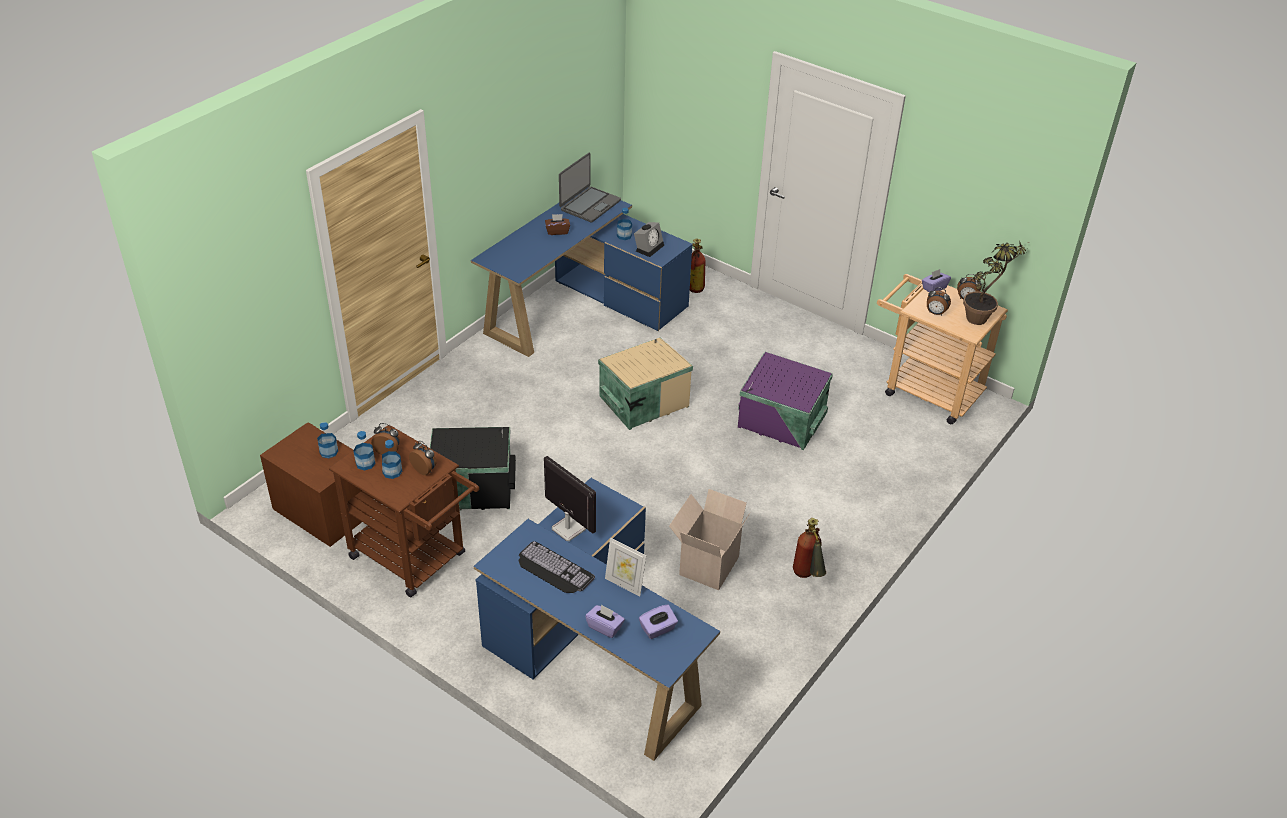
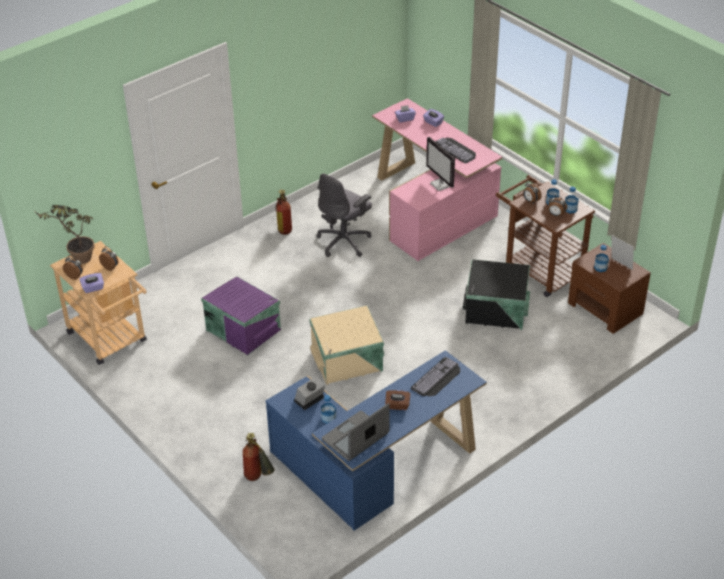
camera: 165 degrees left, 0 degrees up
(522, 256) = (437, 379): none -> keyboard
(592, 651) = (432, 208): blue desk -> pink desk
(624, 584) = (417, 138): picture frame -> picture frame (620, 265)
(707, 564) = (344, 242): cardboard box -> grey office chair

